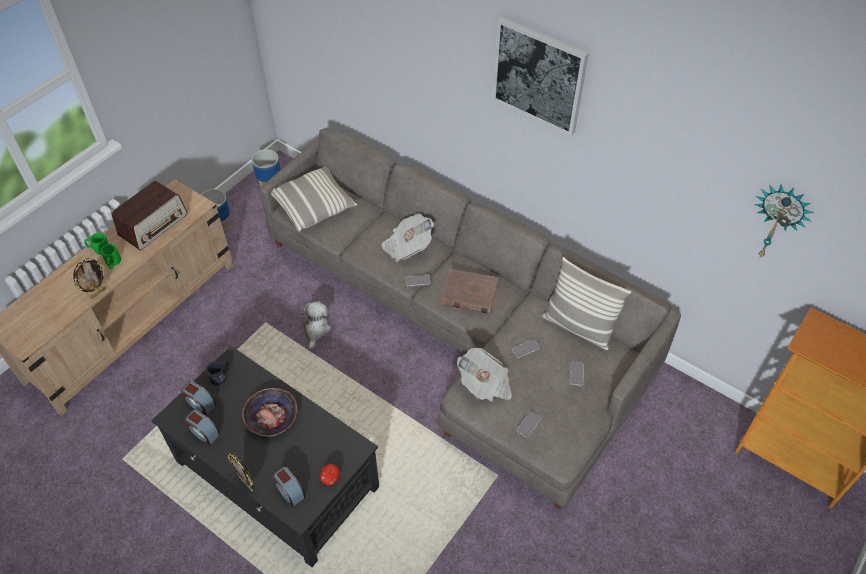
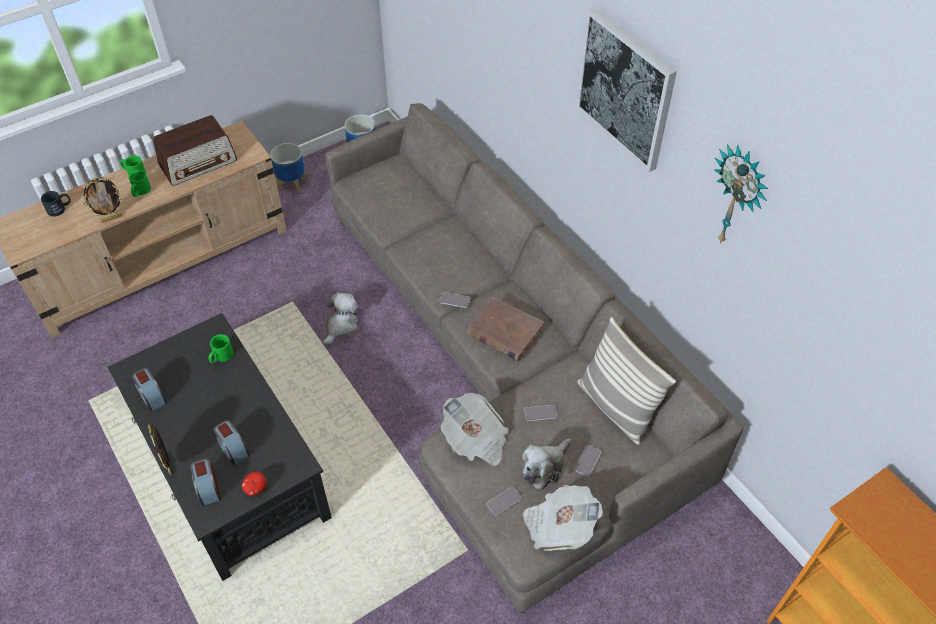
camera: 20 degrees right, 0 degrees up
(200, 404) = (162, 364): alarm clock -> alarm clock (233, 449)
(221, 375) = (197, 341): black mug -> black mug (60, 208)
(248, 382) = (221, 357): none -> green mug
(272, 417) = (227, 402): bowl -> none
(313, 206) = (379, 187): pillow -> none
(407, 246) = (460, 259): newspaper -> newspaper (559, 526)
(547, 388) = (544, 467): none -> plush toy
(777, 221) = (860, 343): wall clock -> wall clock (737, 197)

